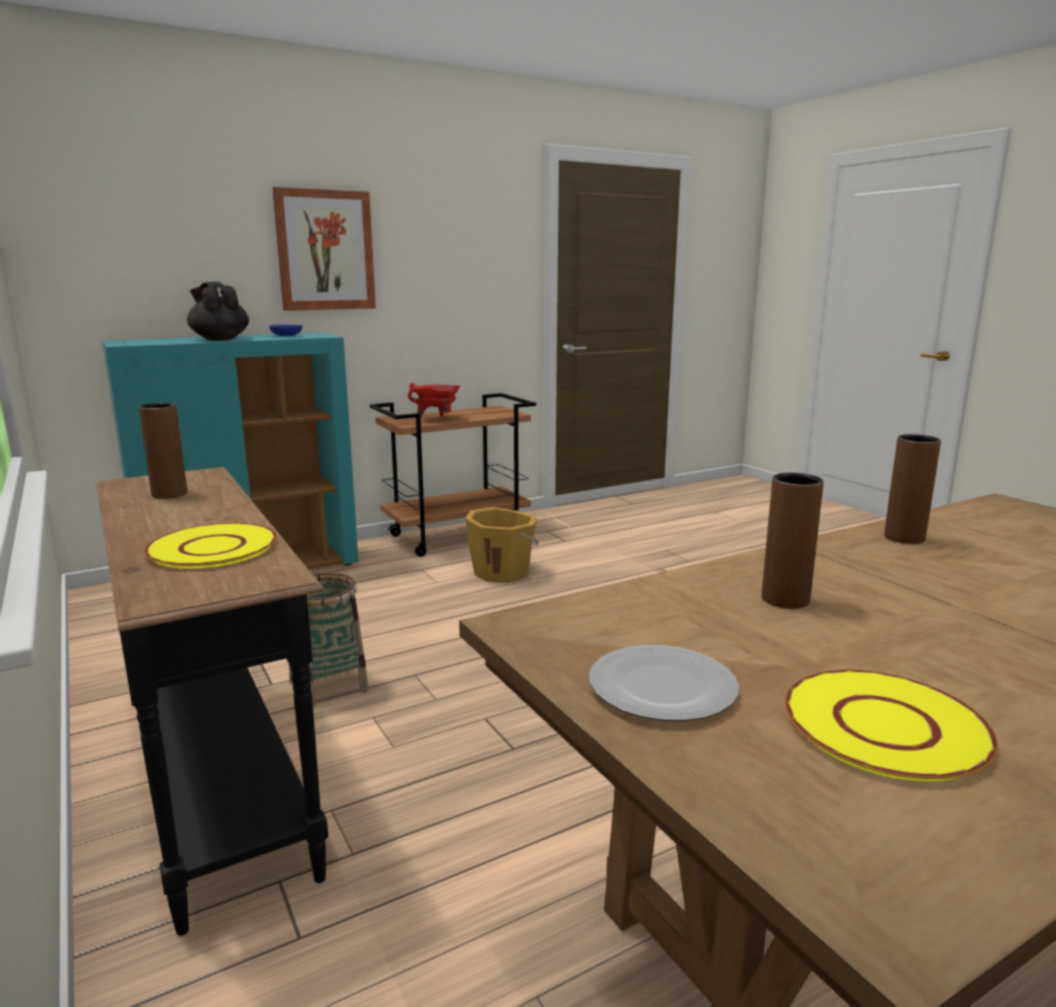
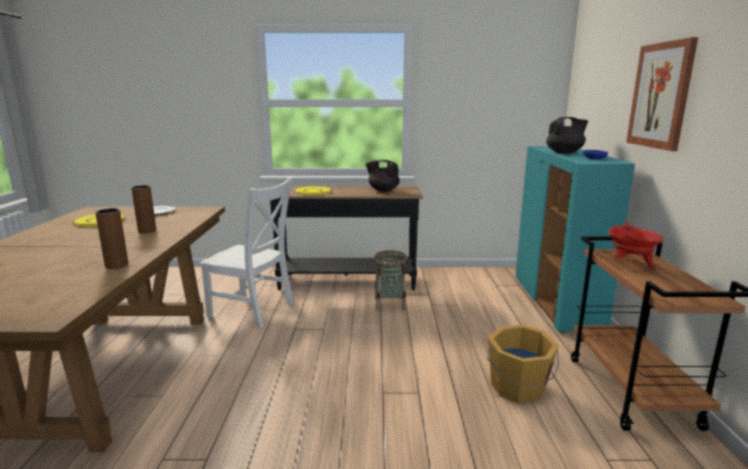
camera: 120 degrees right, 0 degrees up
(169, 494) = (383, 190): brown vase -> black teapot
(484, 849) = (254, 310): none -> white chair

